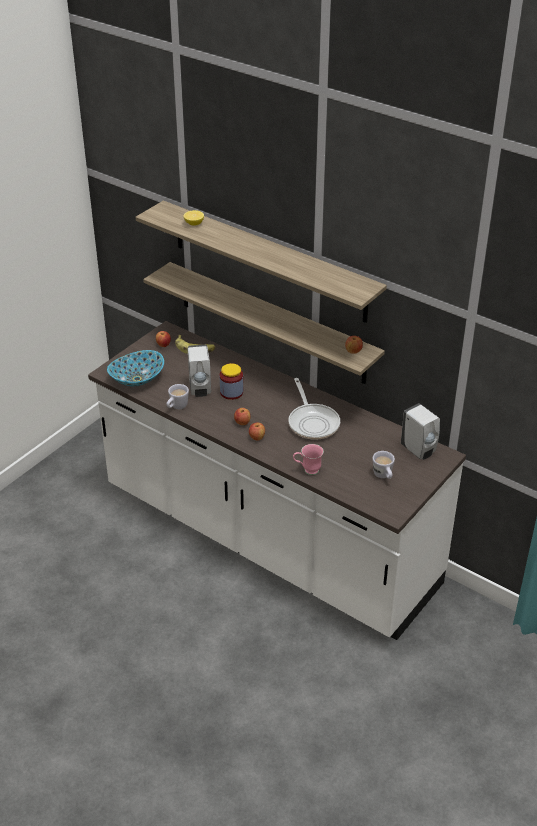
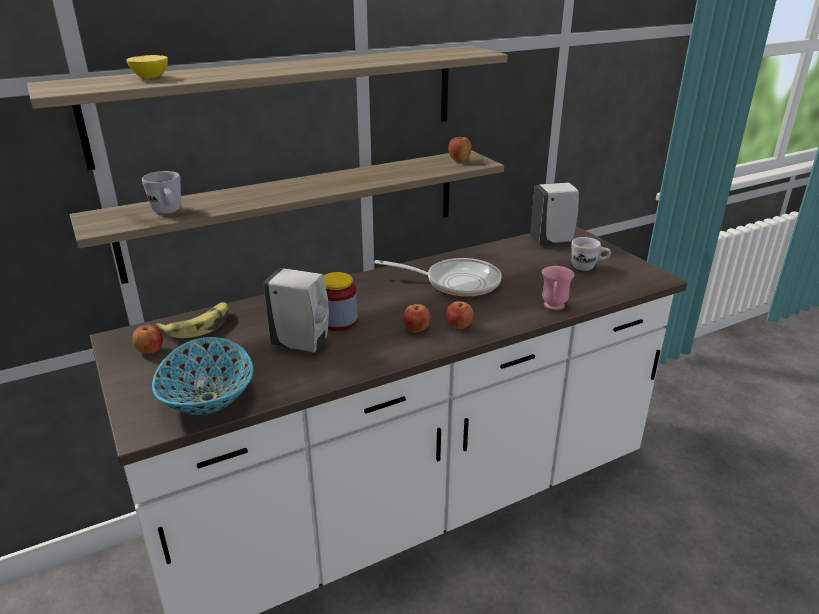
camera: 65 degrees left, 10 degrees down
(177, 407) = (326, 376): white mug -> white mug (168, 212)

